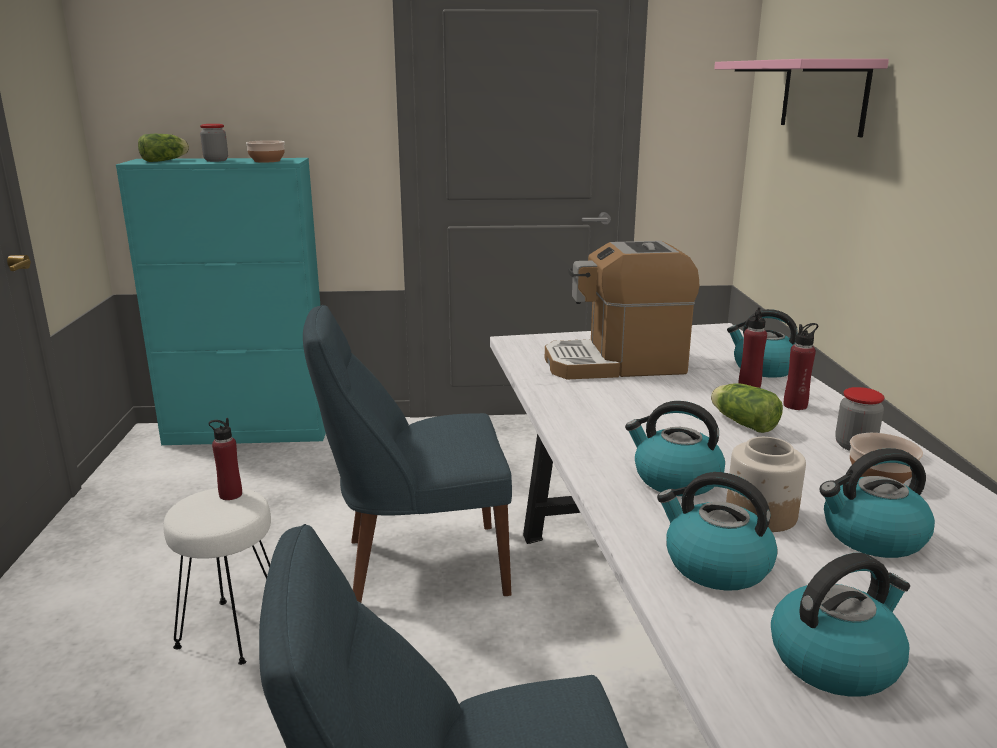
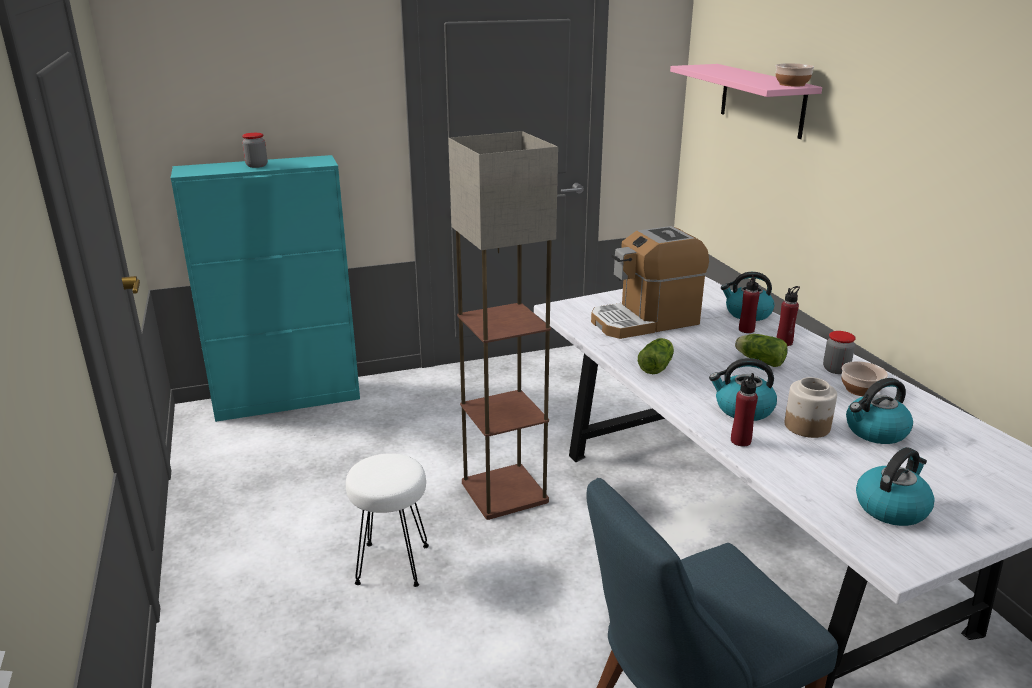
camera: 15 degrees left, 5 degrees up
(166, 160) = (209, 168): lettuce -> lettuce (657, 366)
(230, 494) = (388, 460): red bottle -> red bottle (740, 441)
(266, 161) = (304, 163): bowl -> bowl (791, 84)
(417, 565) = (502, 492): blue chair -> floor lamp
(715, 565) = (800, 463): kettle -> none

